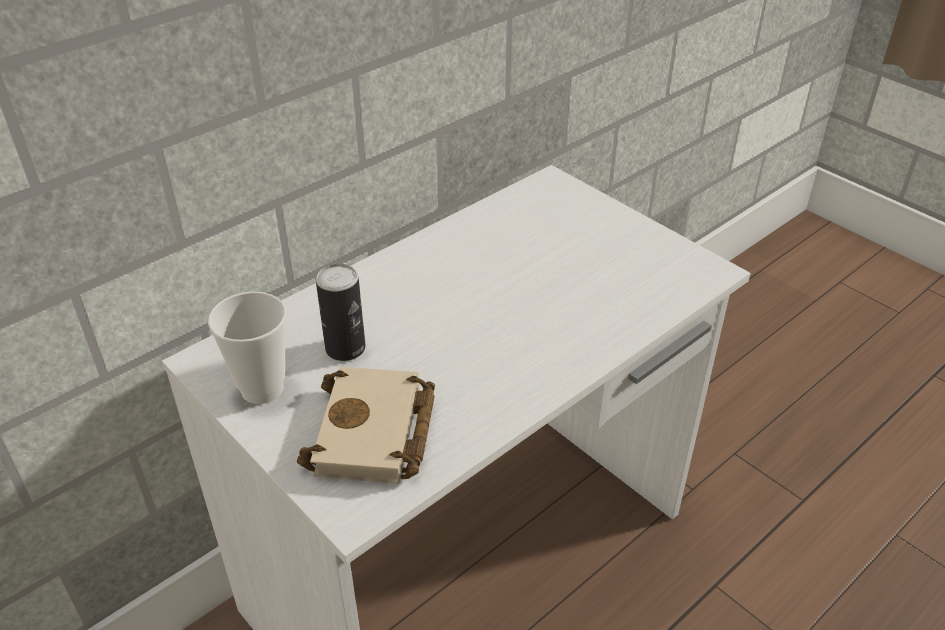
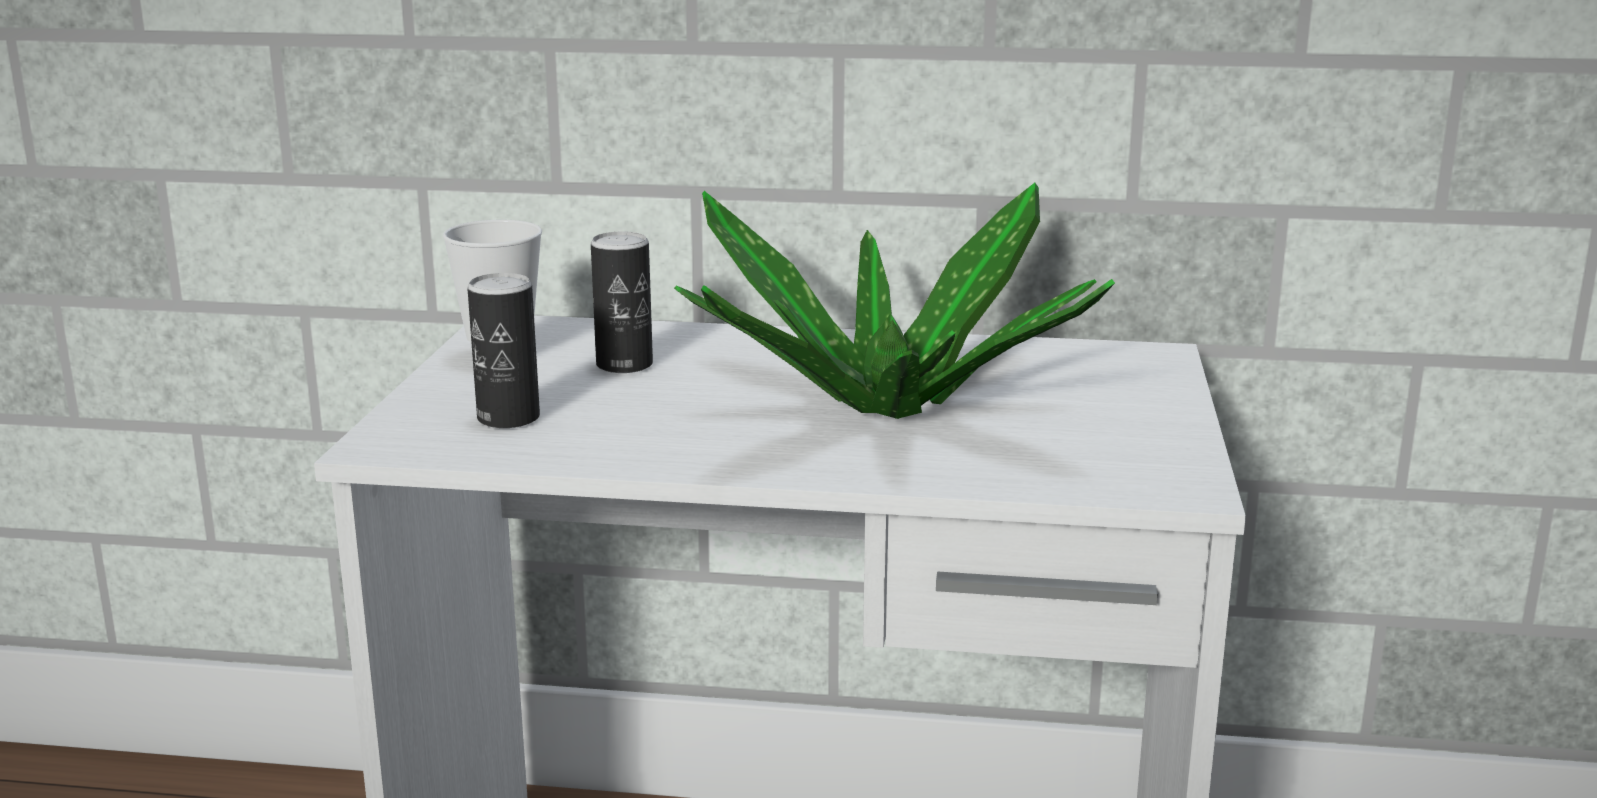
camera: 50 degrees right, 20 degrees down
(375, 435) = (508, 418): beige book -> can
(523, 295) = (885, 407): none -> potted plant

